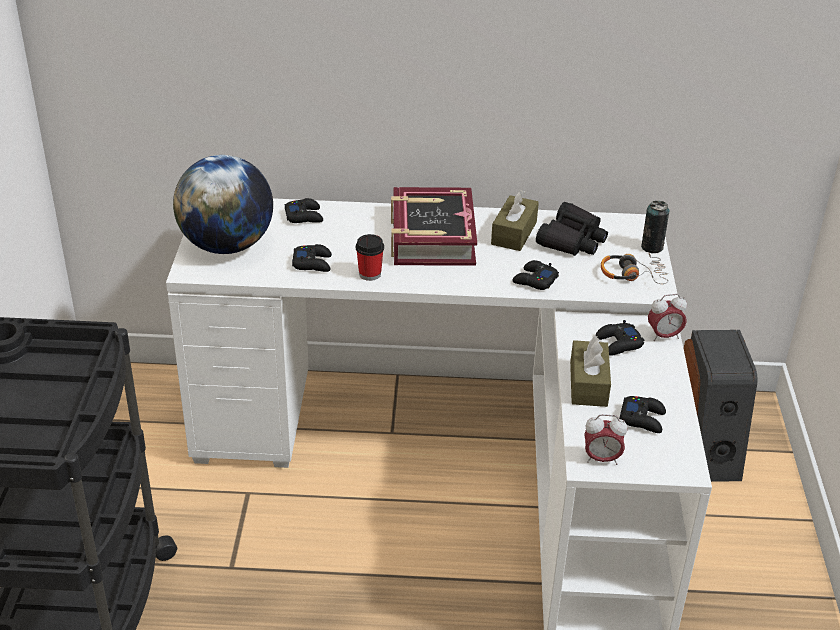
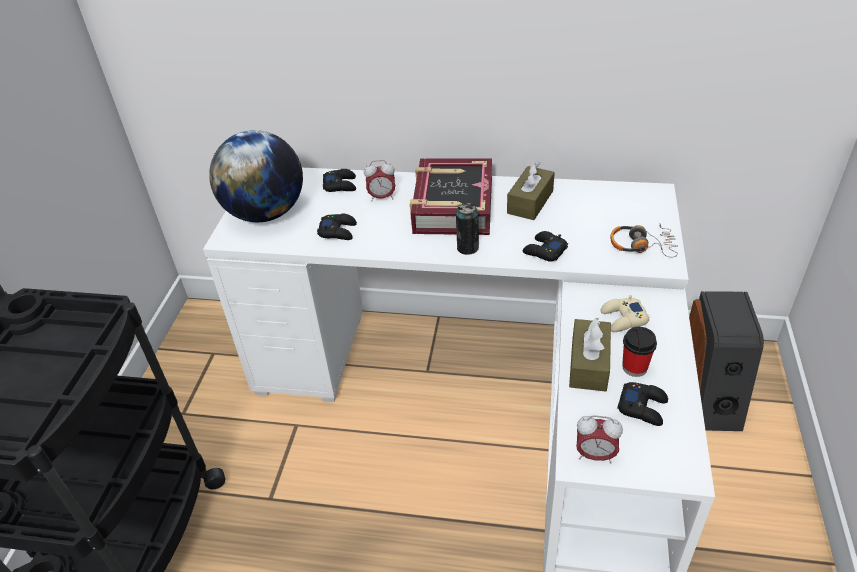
camera: 10 degrees right, 5 degrees up
(370, 274) = (388, 243): cup -> cup (634, 367)
(572, 240) = (585, 209): black binoculars -> none
(618, 344) = (623, 319): black game controller -> beige game controller
(652, 247) = (663, 217): can -> can (467, 248)
(664, 336) = (670, 311): alarm clock -> alarm clock (382, 197)

